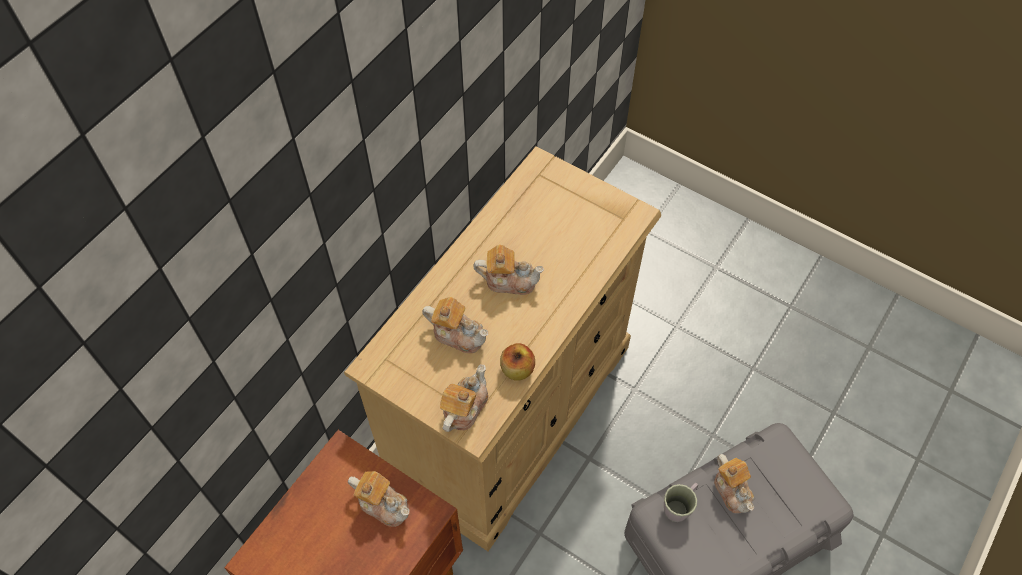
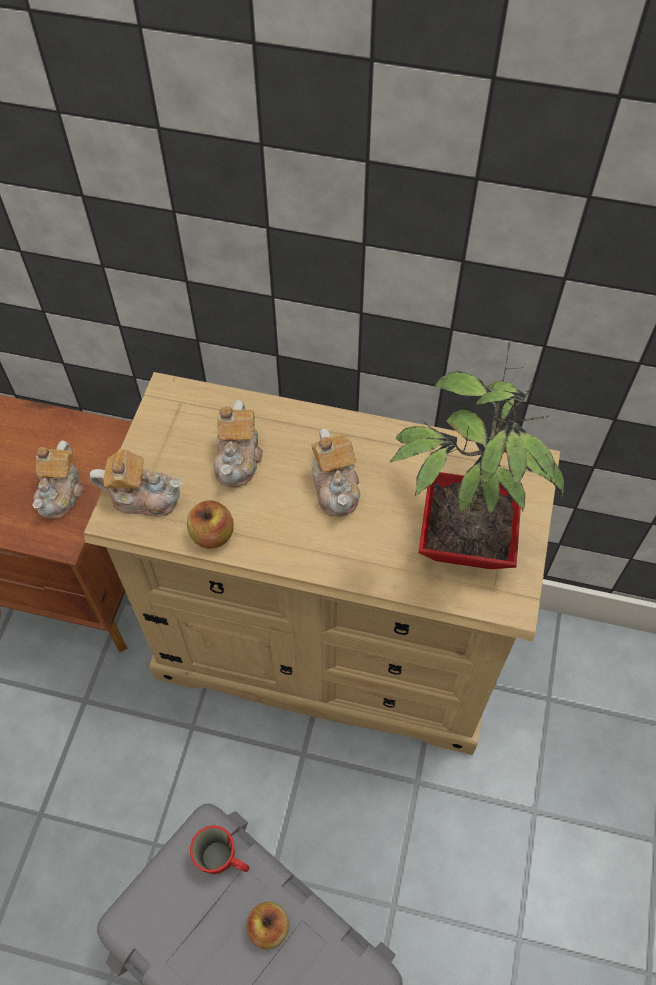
camera: 70 degrees right, 0 degrees up
(581, 224) = (459, 541): none -> potted plant
(679, 506) = (224, 860): grey mug -> red mug
(732, 490) = (269, 928): teapot -> apple

